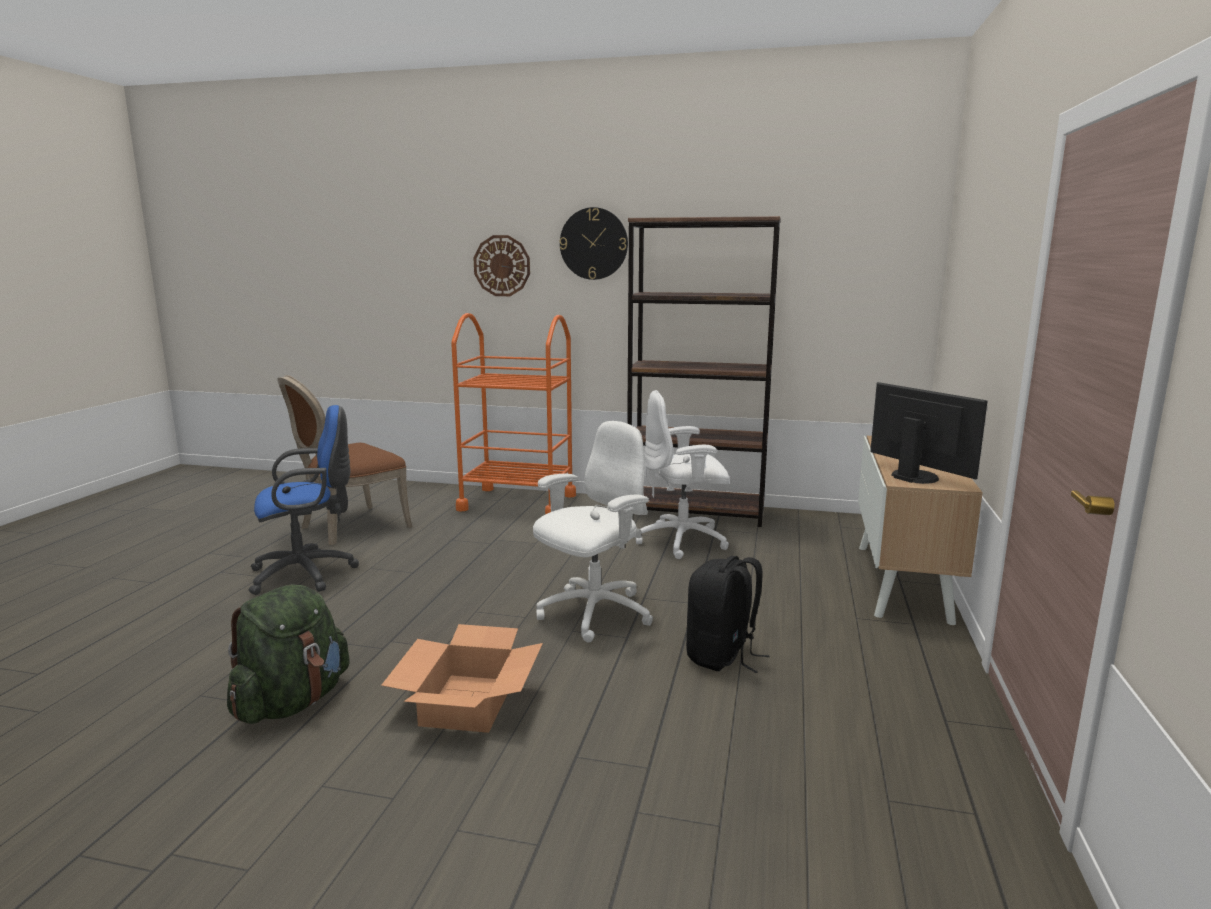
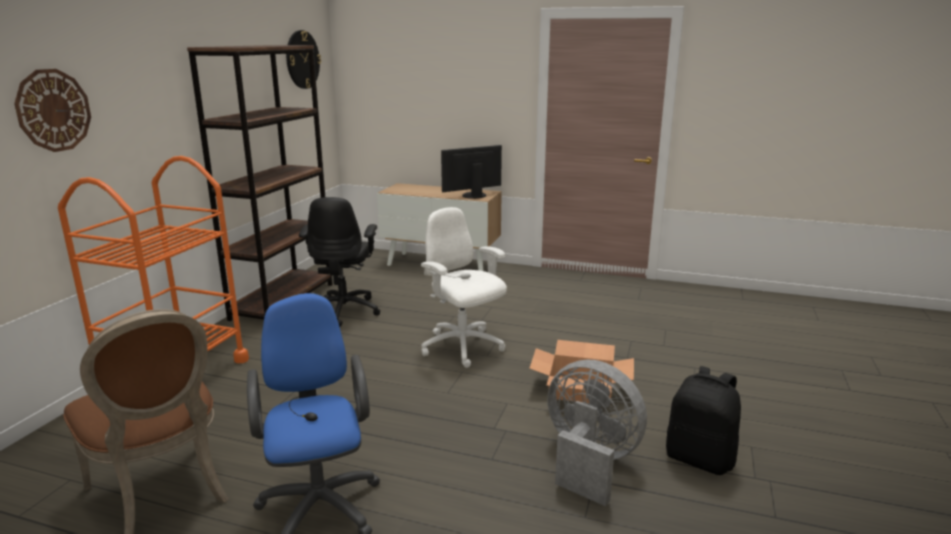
camera: 85 degrees left, 5 degrees up
(292, 702) = (589, 462): green backpack -> grey fan
(593, 243) = (146, 74): wall clock -> wall clock (302, 59)
(683, 541) = (344, 310): white office chair -> black office chair
(722, 656) = (524, 315): black backpack -> black backpack (700, 459)

